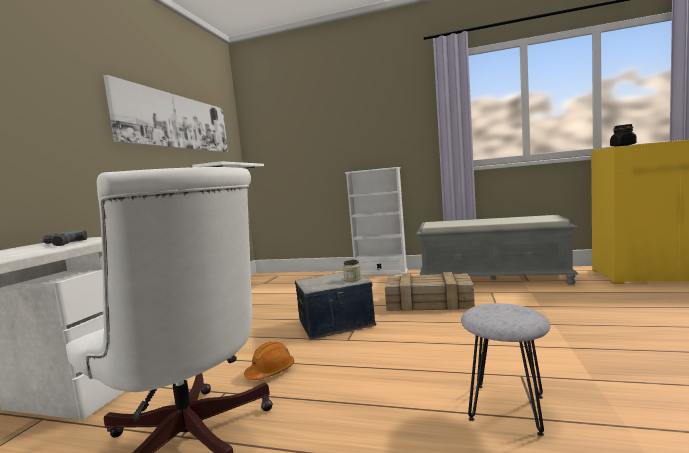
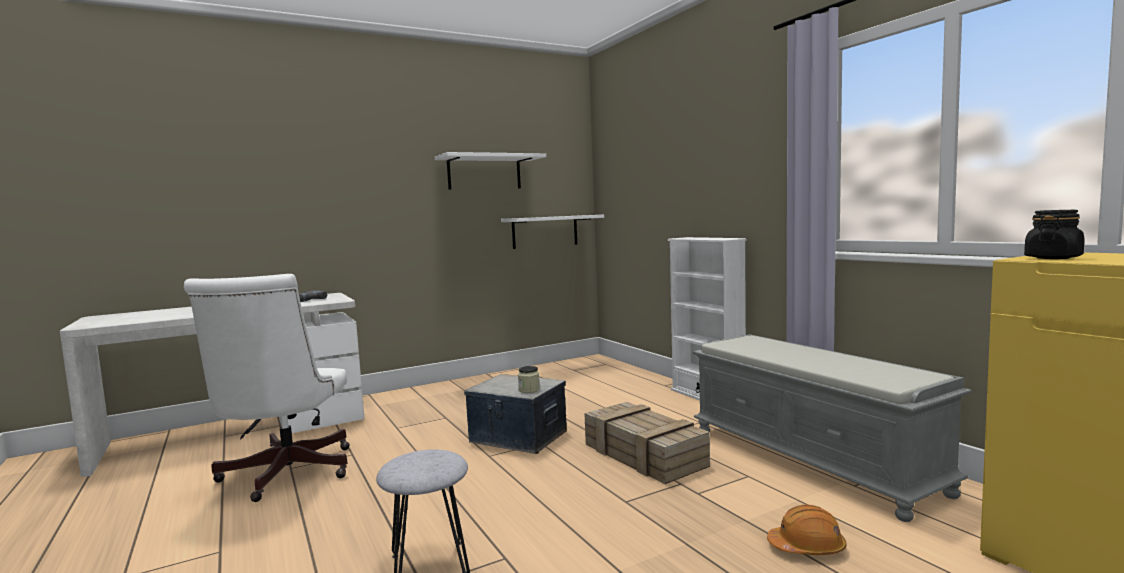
camera: 45 degrees right, 0 degrees up
(177, 122) = (484, 173): picture -> white shelf
(270, 371) = (397, 454): orange hard hat -> orange hard hat (807, 547)

